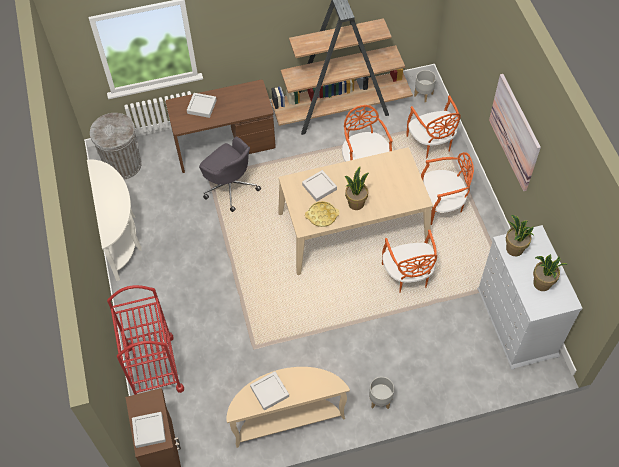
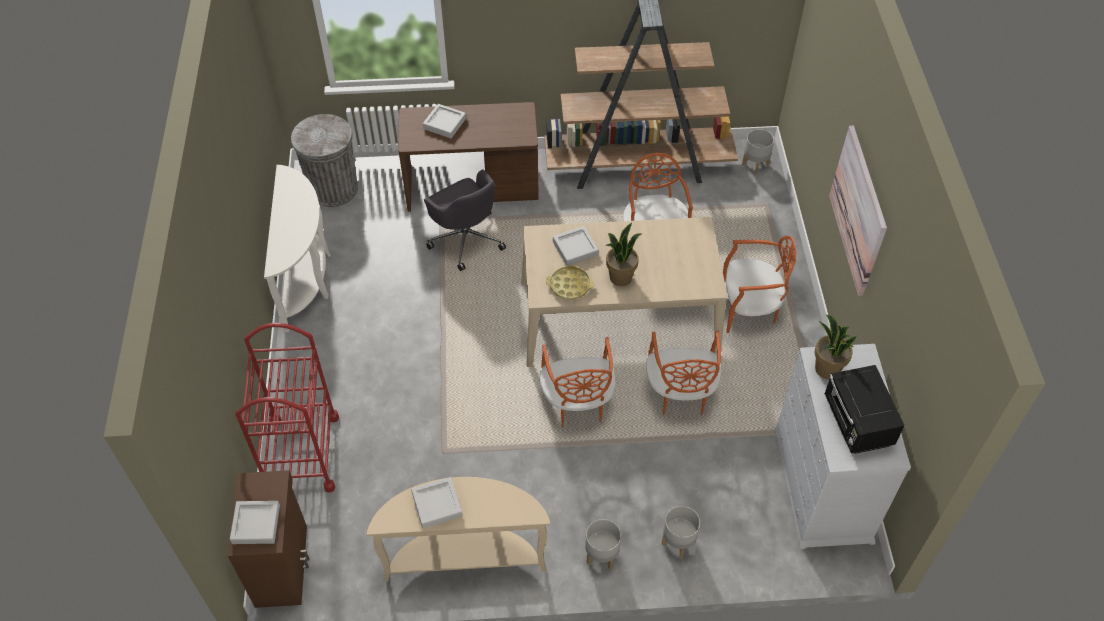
camera: 10 degrees right, 5 degrees down
(429, 381) = (678, 543): none -> grey planter
(431, 143) = (752, 227): orange chair -> orange chair (577, 404)
(542, 284) = (857, 423): potted plant -> black microwave

